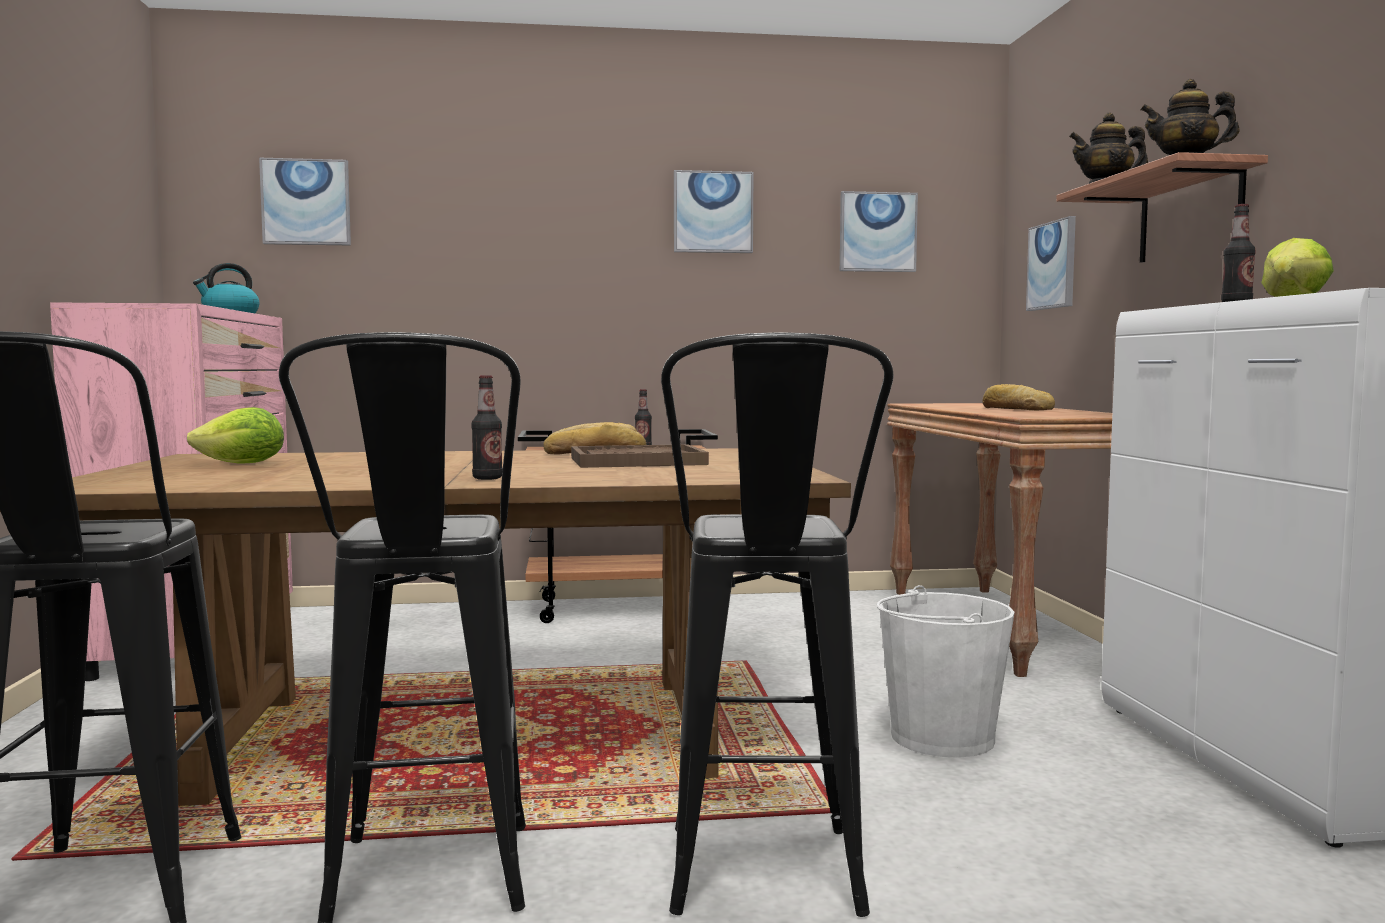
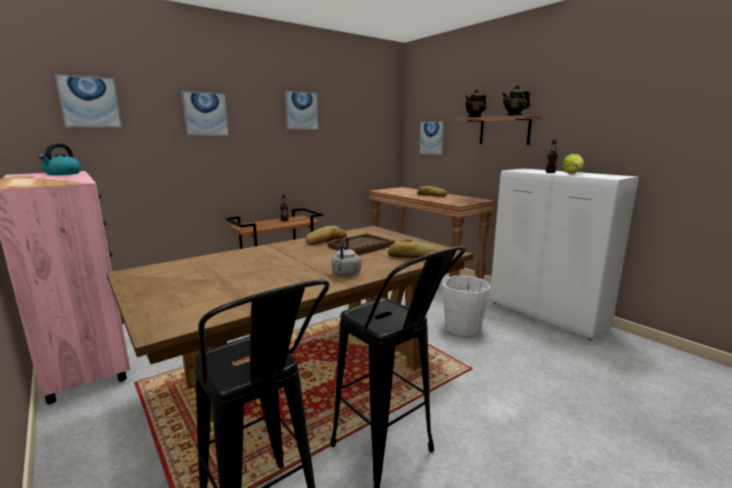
camera: 30 degrees left, 10 degrees up
(242, 464) = (186, 279): lettuce -> none
(487, 478) = (345, 274): bottle -> grey kettle
(694, 475) = (413, 256): none -> bread
(766, 890) = (490, 409): black stool -> none
(877, 232) = (362, 120): picture -> picture (205, 114)

